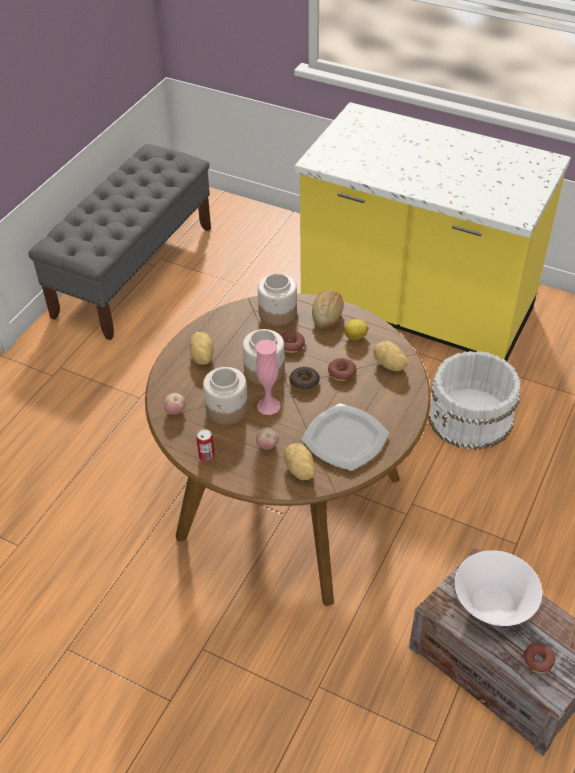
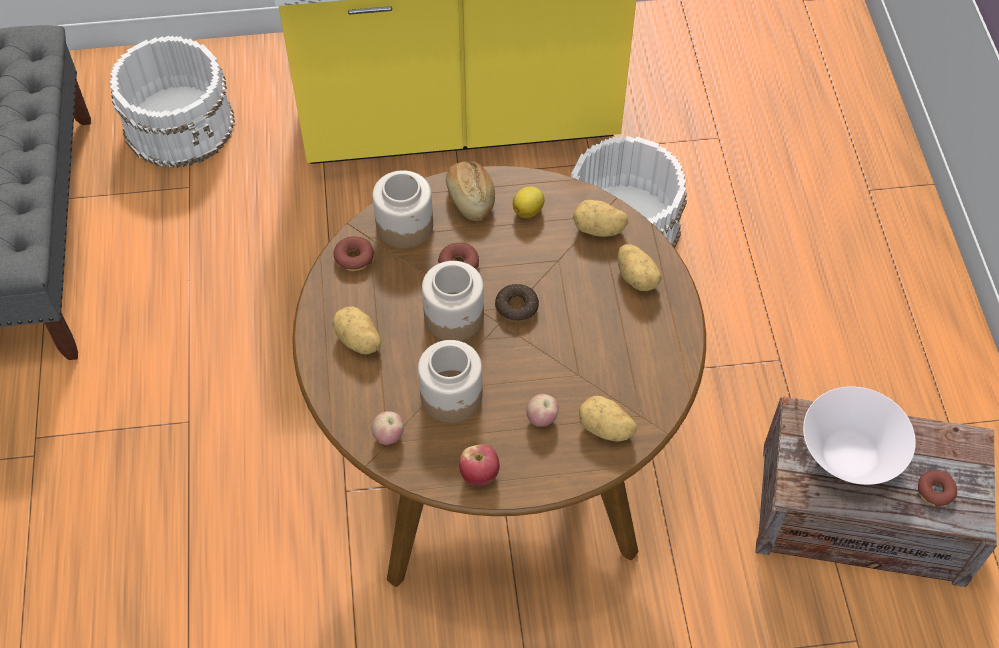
camera: 35 degrees left, 10 degrees up
(206, 456) = (479, 475): can -> apple
(254, 250) = (180, 124): none -> white bucket
(268, 406) = (499, 363): pink vase -> none
(341, 373) = (551, 270): donut -> donut (354, 258)
(344, 439) = (623, 358): plate -> none
(391, 401) = (637, 277): none -> potato

